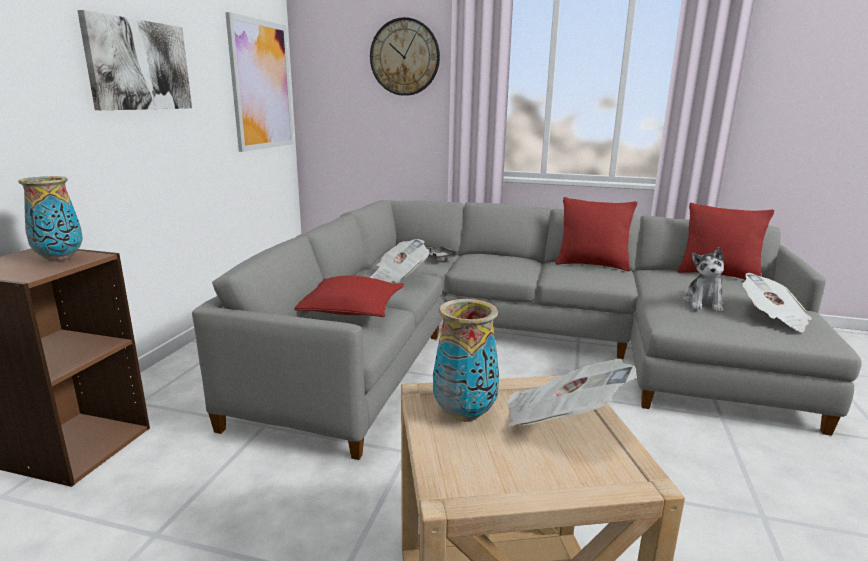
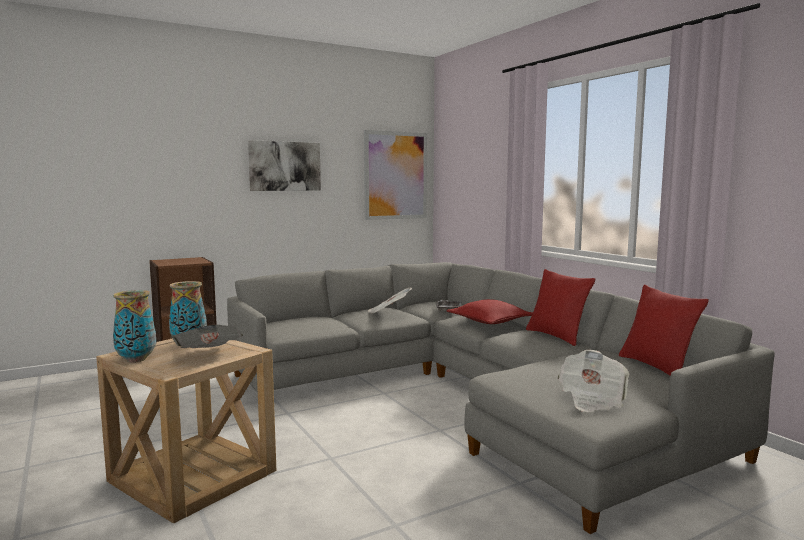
camera: 45 degrees right, 10 degrees down
(59, 259) = (190, 261): vase -> vase (135, 360)
(350, 309) = (320, 321): red pillow -> red pillow (489, 322)
(405, 57) = (490, 150): wall clock -> none
(703, 303) = (557, 374): plush toy -> none

